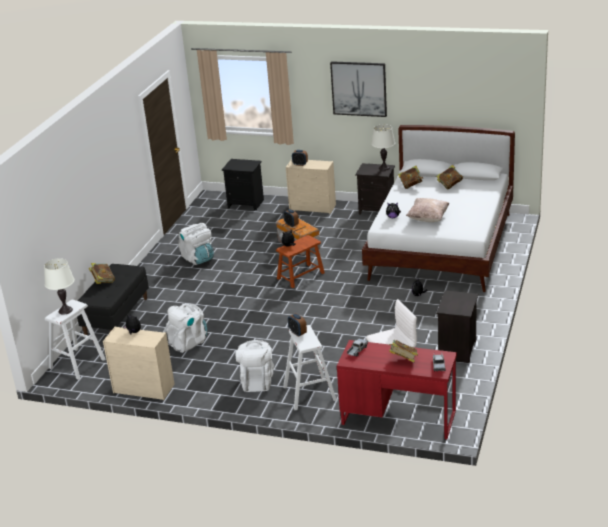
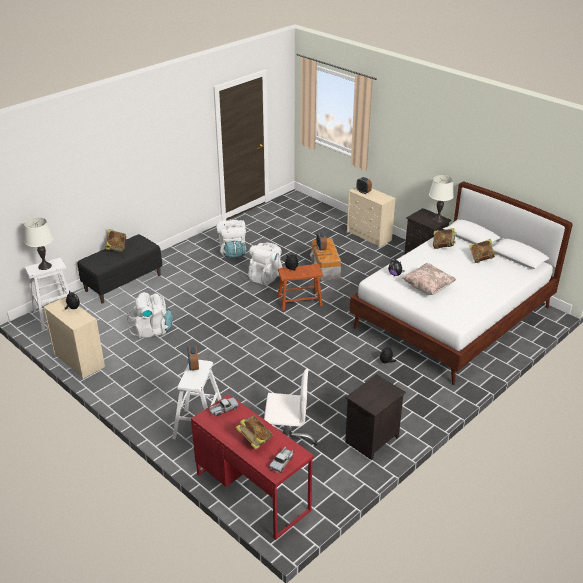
camera: 25 degrees right, 5 degrees up
(246, 204) = (317, 213): black nightstand -> none
(257, 381) = (169, 394): white backpack -> white backpack (266, 276)
(359, 88) = (432, 133): picture -> none

